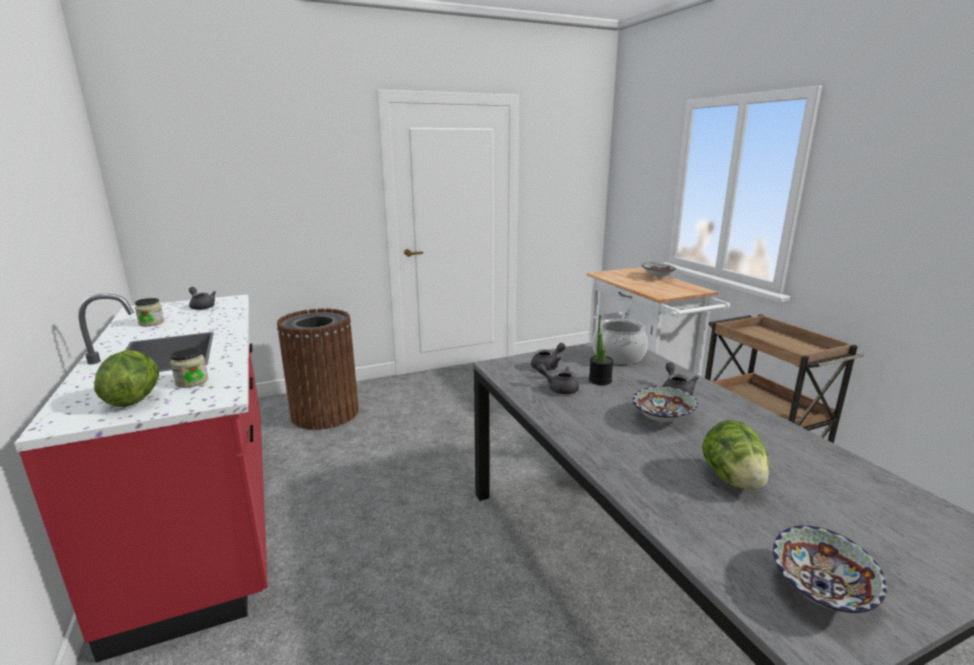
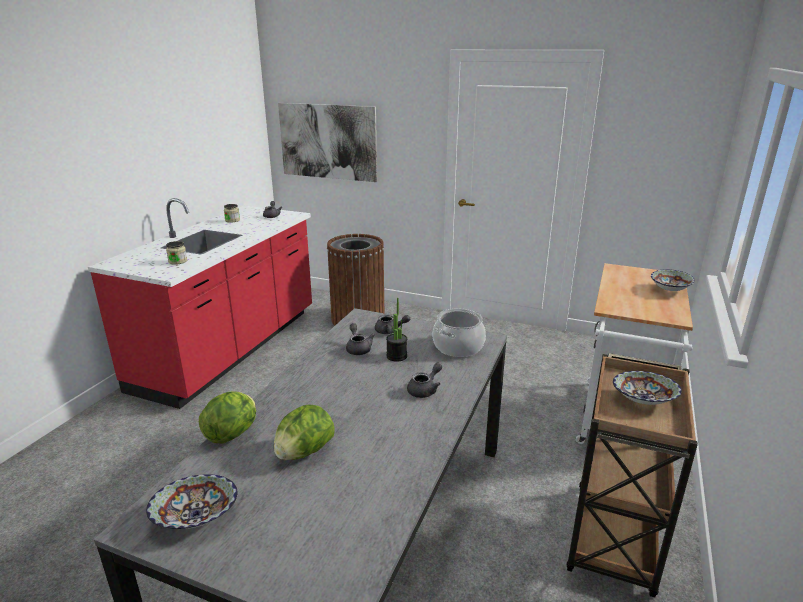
camera: 45 degrees right, 5 degrees up
(134, 399) = (146, 262): lettuce -> lettuce (232, 433)
(221, 205) = (328, 142): none -> picture
(662, 418) = (366, 399): bowl -> bowl (643, 400)

